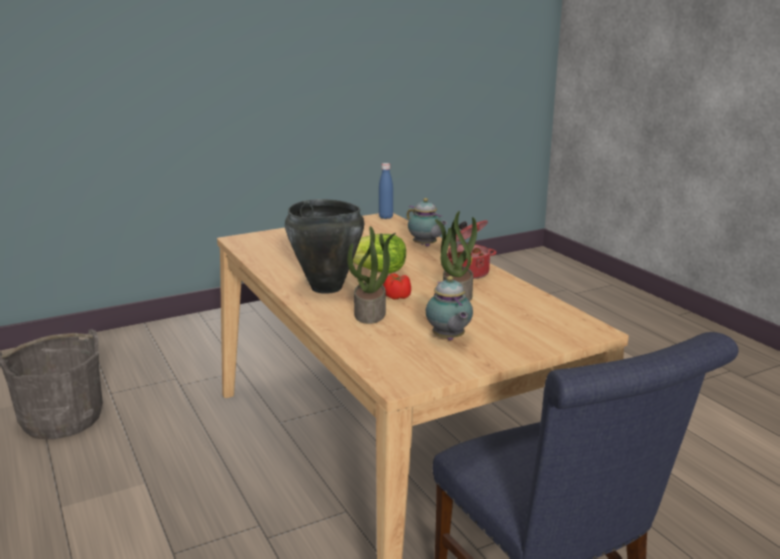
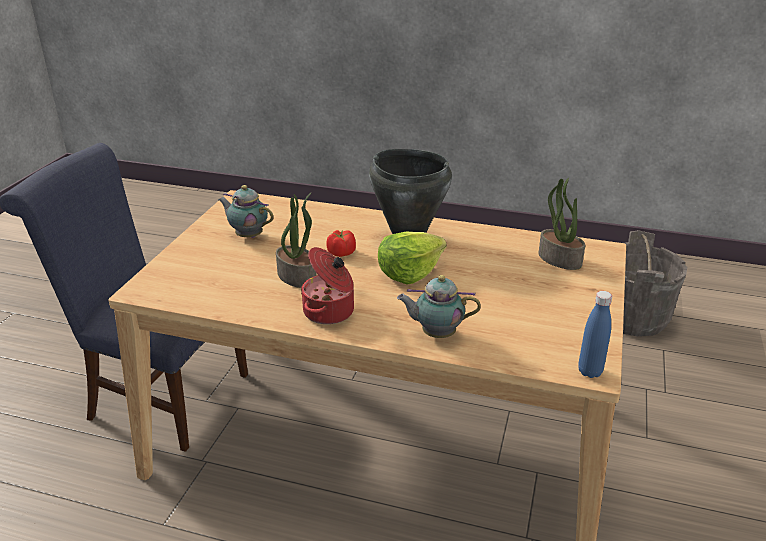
camera: 135 degrees right, 10 degrees up
(370, 314) = (332, 230): potted plant -> potted plant (558, 259)

